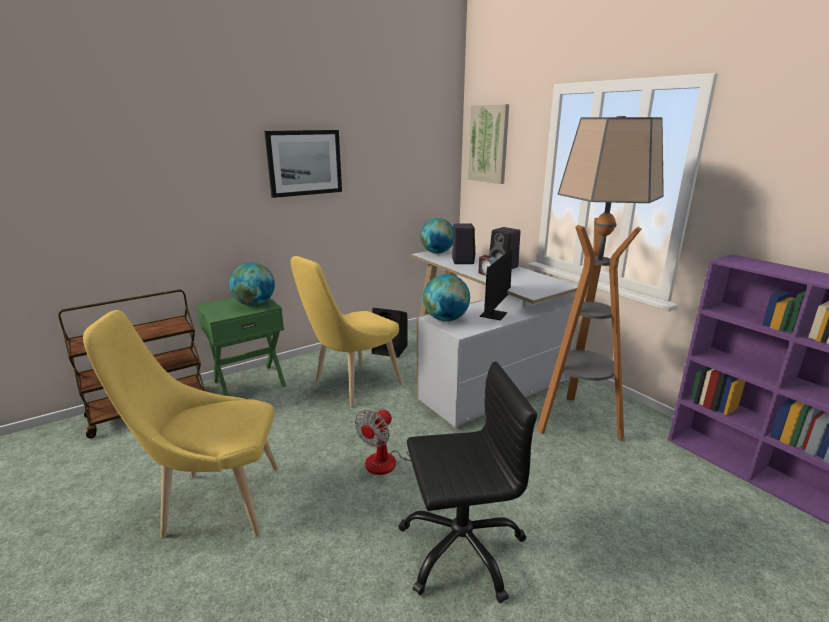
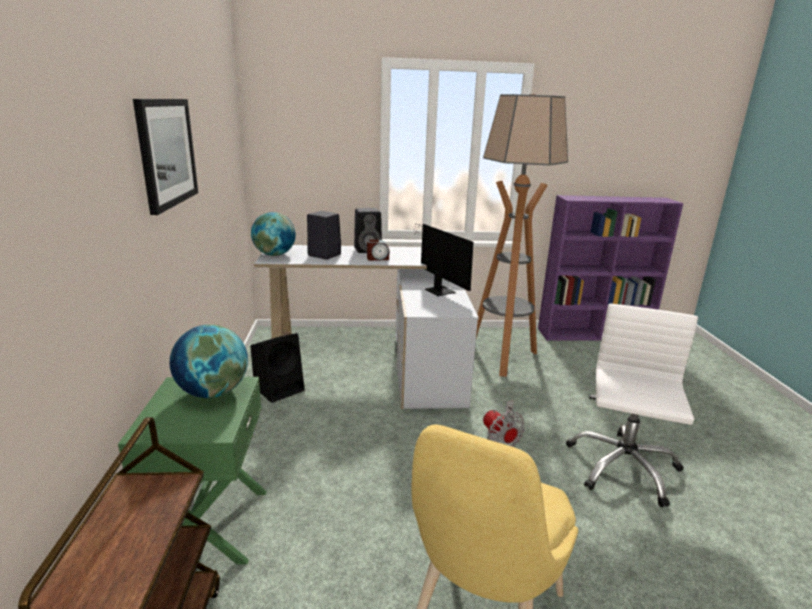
camera: 60 degrees left, 0 degrees up
(352, 386) = (329, 439): yellow chair -> none
(446, 319) = (427, 308): globe -> none
(461, 548) = (622, 466): black office chair -> white office chair
(488, 144) = (291, 118): picture -> none

